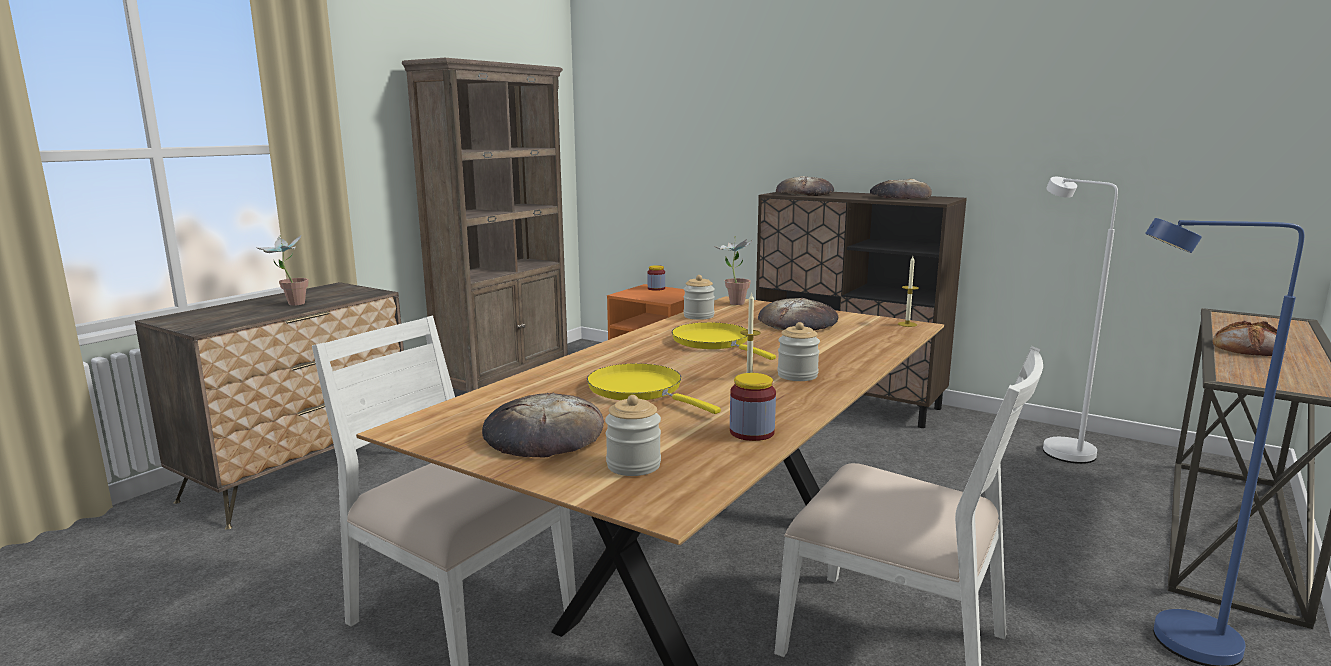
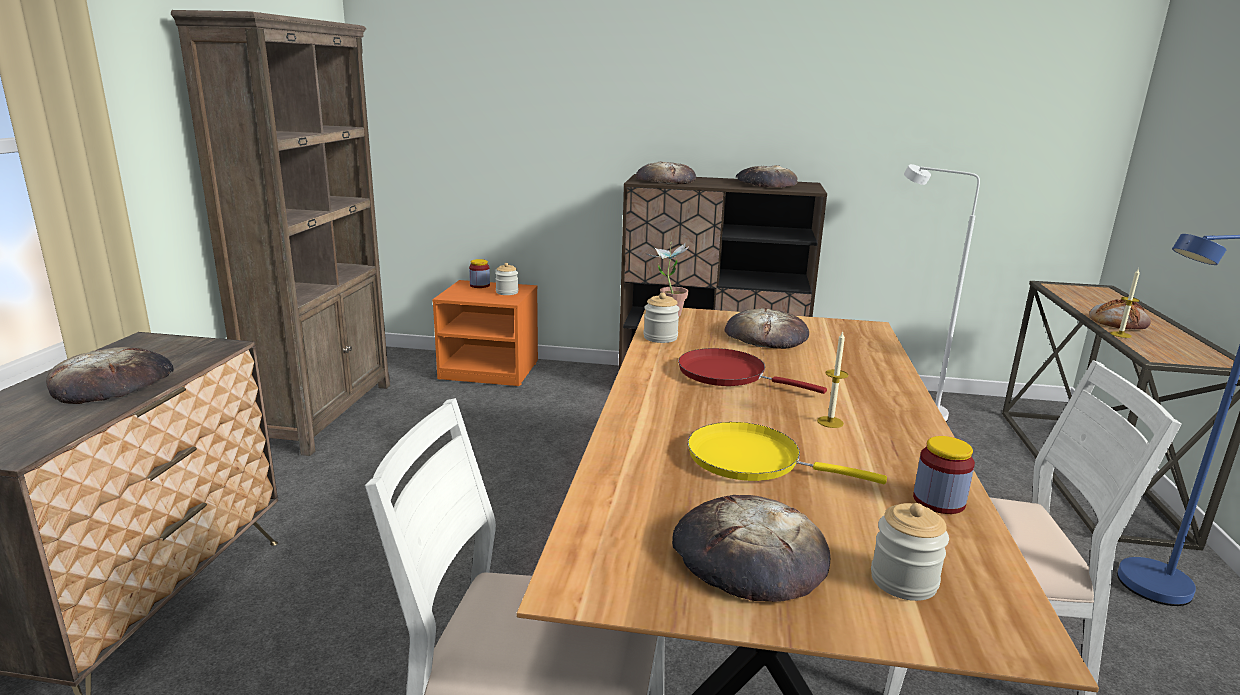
camera: 25 degrees left, 5 degrees up
(290, 304) = (113, 383): potted plant -> bread
(714, 342) = (728, 374): yellow frying pan -> red frying pan
(797, 375) = (866, 410): jar -> jar (507, 292)
(907, 324) = (861, 326): candle -> candle (1120, 334)

